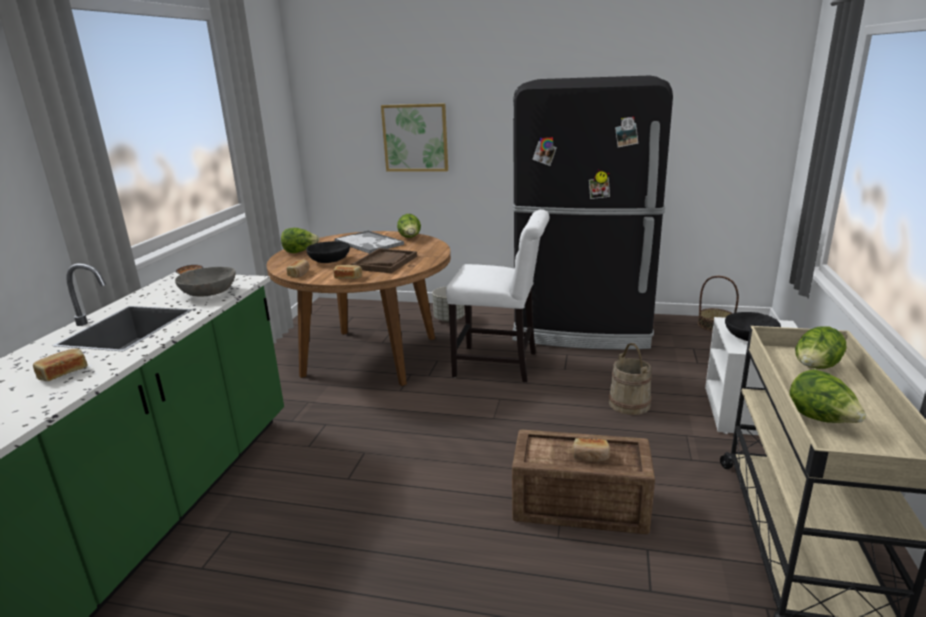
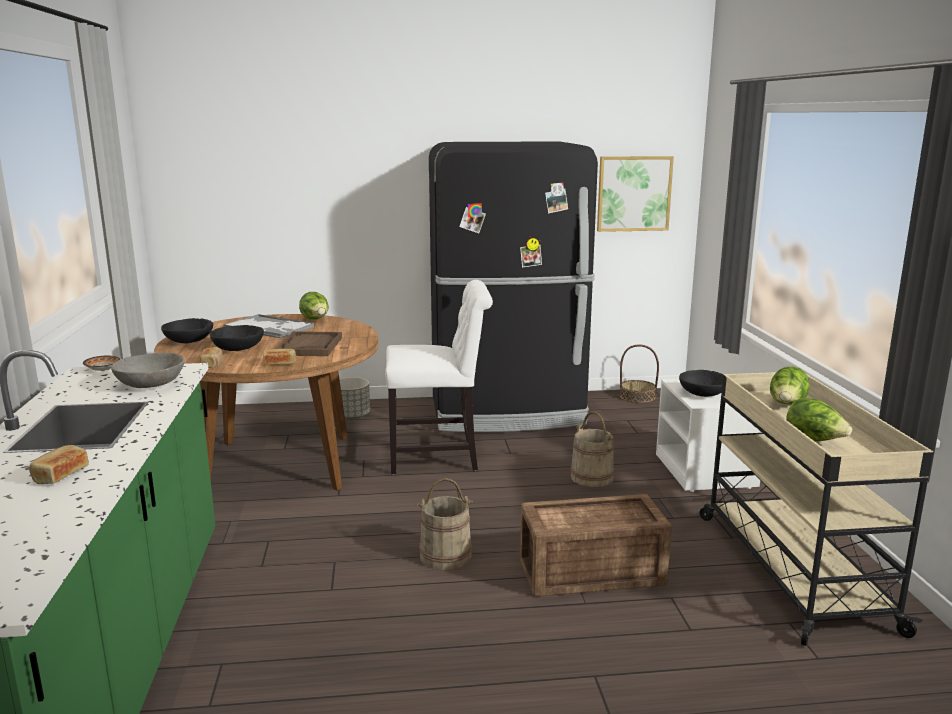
camera: 20 degrees left, 5 degrees down
(300, 252) = (188, 341): lettuce -> black bowl
(415, 138) = (300, 205): picture -> picture (634, 193)
(456, 463) = (445, 555): none -> beige bucket
(590, 456) = (603, 516): bread -> none

